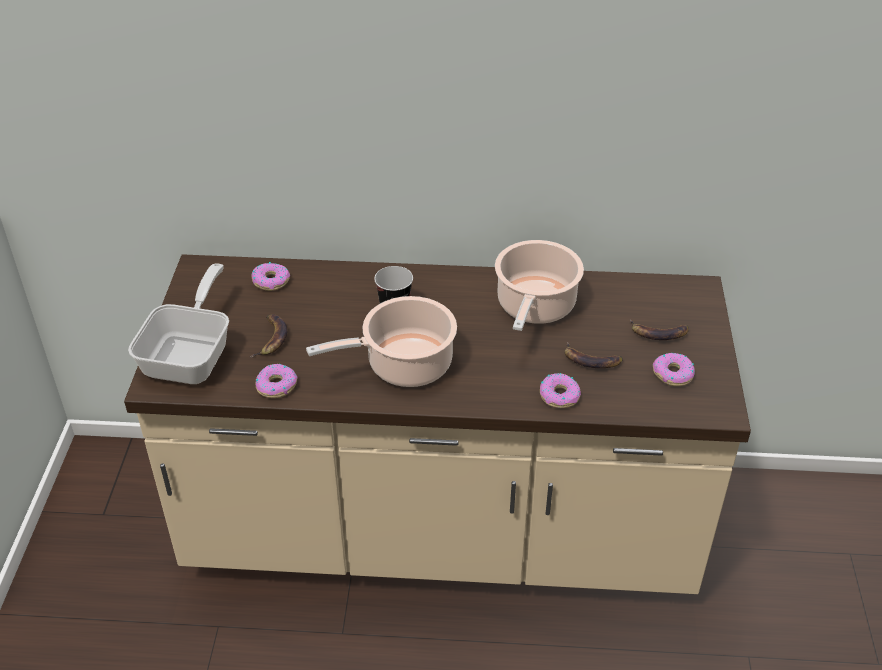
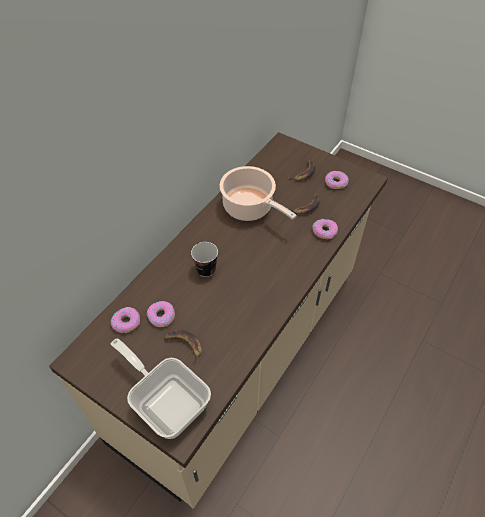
camera: 60 degrees left, 10 degrees up
(276, 386) = (231, 360): donut -> donut (161, 316)
(404, 365) = (257, 286): cooking pot -> none

